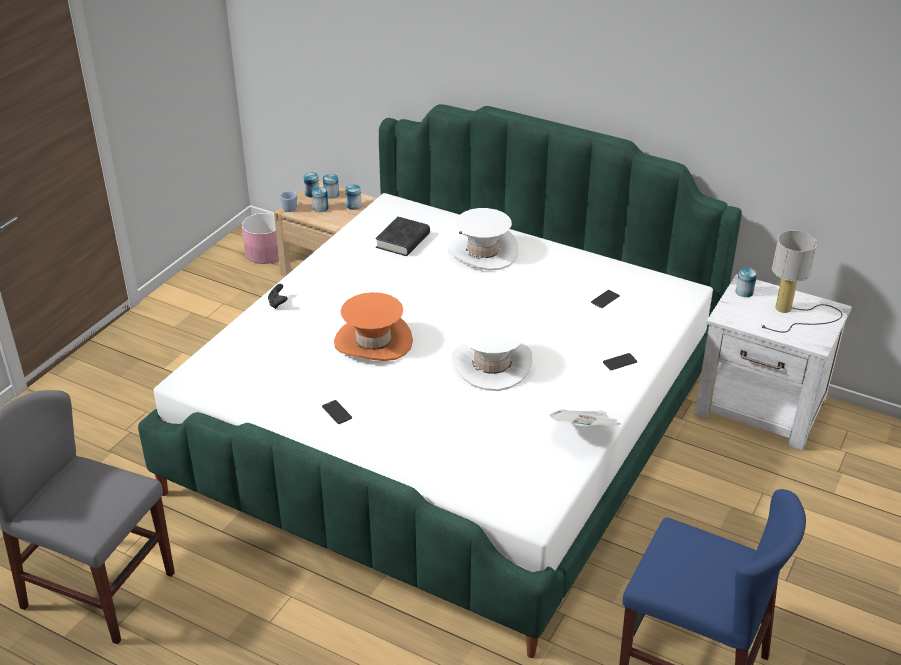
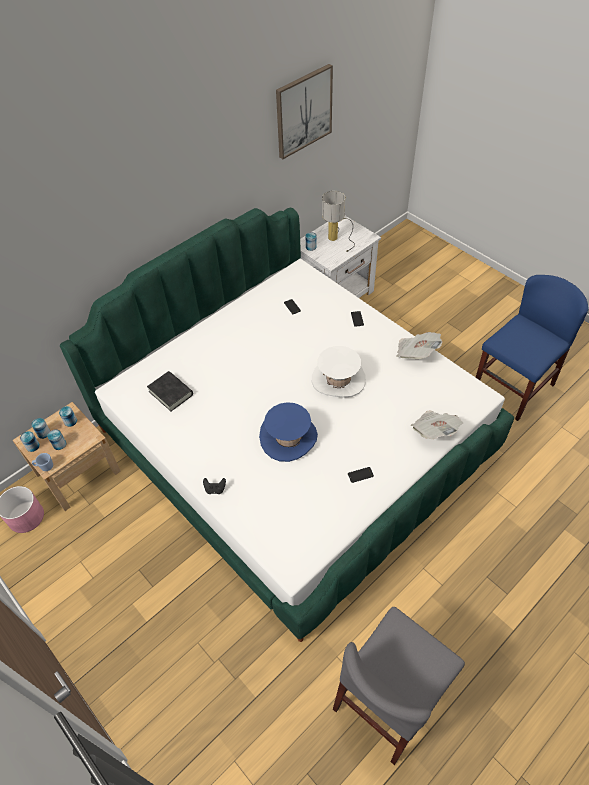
camera: 70 degrees left, 15 degrees up
(373, 341) = (288, 437): orange hat -> blue hat
(439, 471) = (434, 431): none -> newspaper
(482, 252) = (209, 352): white hat -> none
(814, 89) = (303, 111): none -> picture

